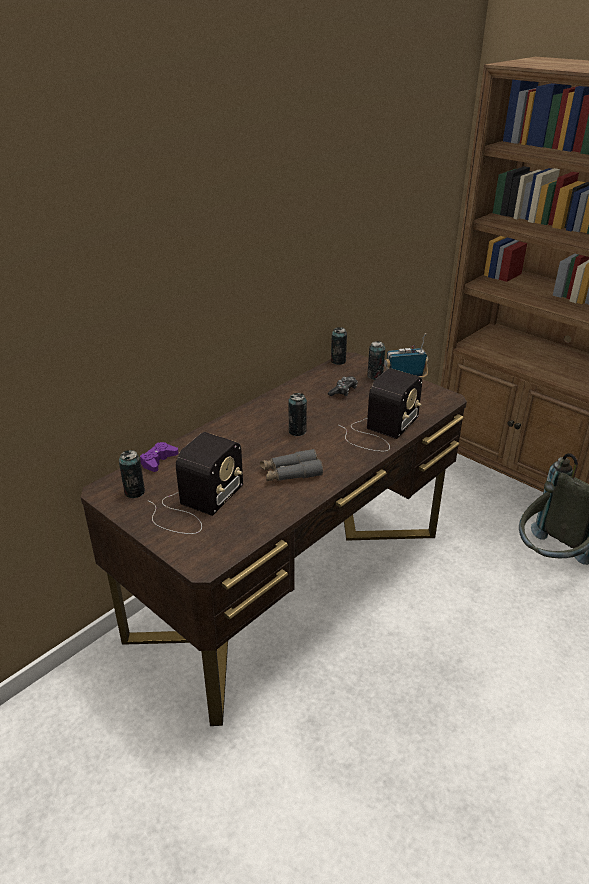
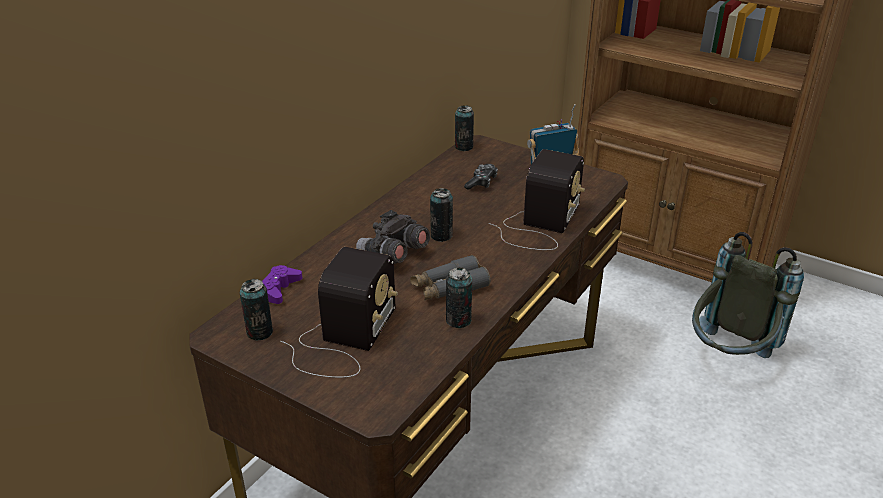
camera: 10 degrees left, 0 degrees up
(254, 443) = (393, 255): none -> grey binoculars
(375, 376) = (513, 161): can -> can (458, 320)

